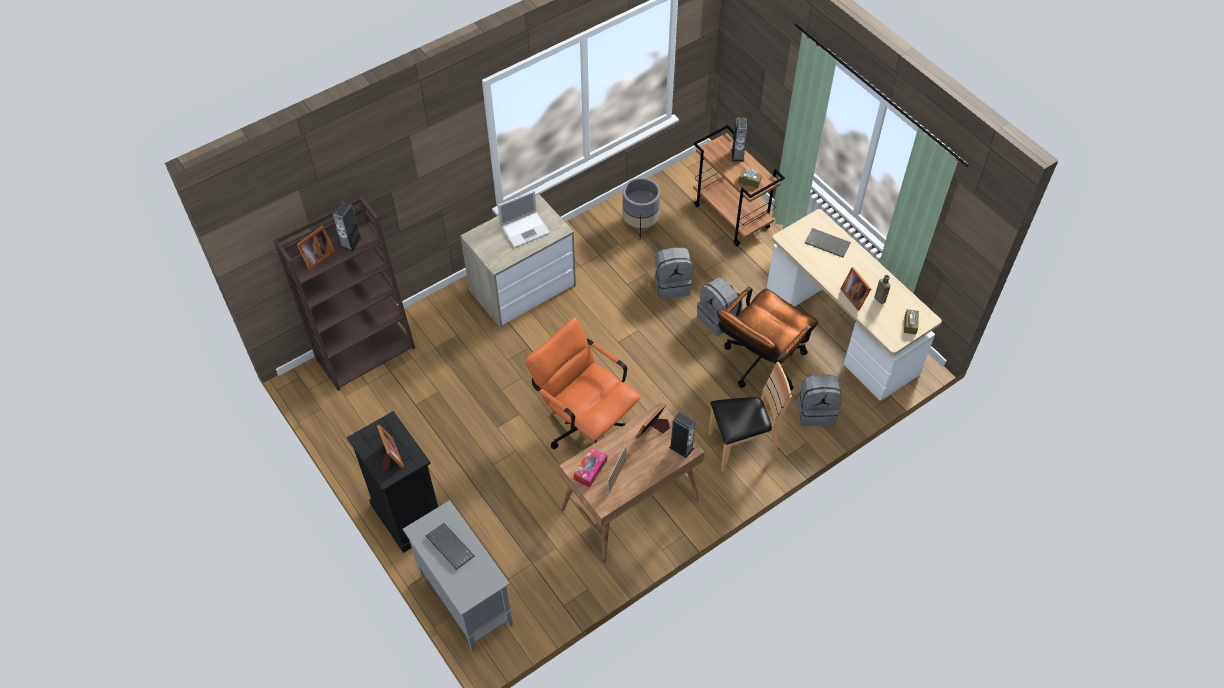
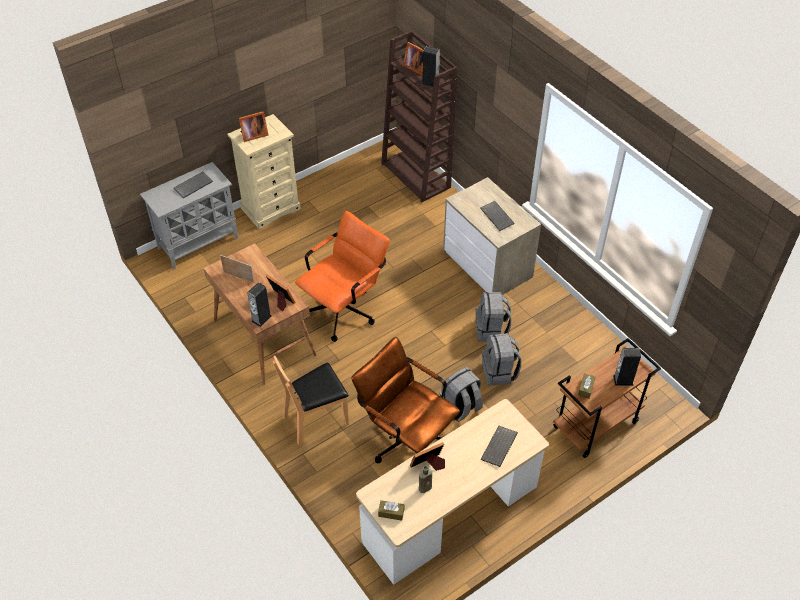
camera: 90 degrees right, 5 degrees down
(407, 515) = (271, 208): black dresser -> beige dresser
(526, 229) = (498, 216): laptop -> keyboard
(590, 470) = (247, 261): tissue box -> none
(640, 224) = (573, 348): grey planter -> none
(742, 446) = (316, 419): brown chair -> brown chair turned 75 degrees clockwise
(815, 411) = (352, 482): grey backpack -> grey backpack (491, 330)

